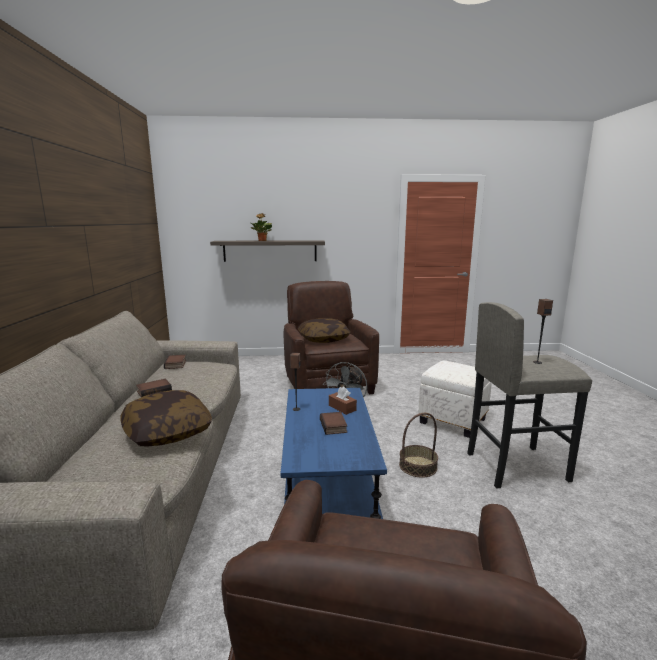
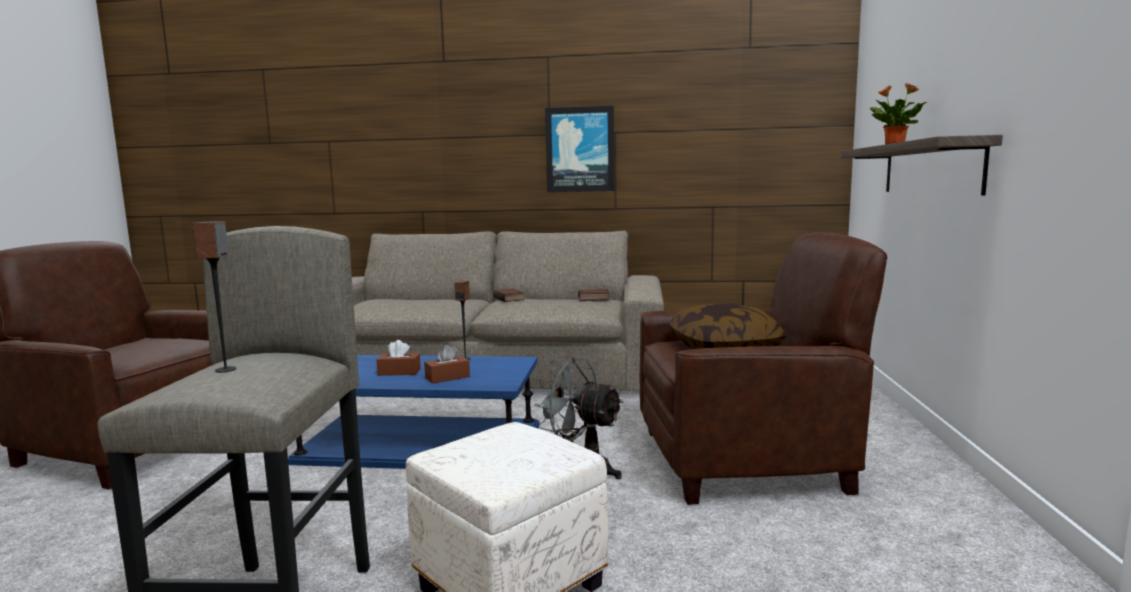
camera: 100 degrees right, 5 degrees down
(70, 242) = (580, 149): none -> picture
(167, 432) = (414, 308): pillow -> none
(334, 426) = (399, 372): book -> brown tissue box
(418, 466) = (377, 506): basket -> none

